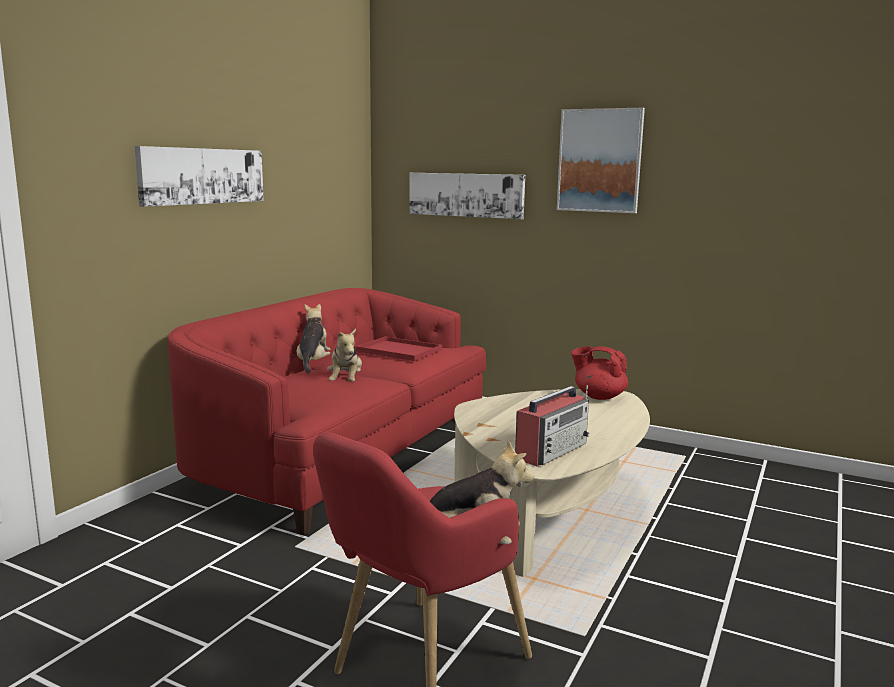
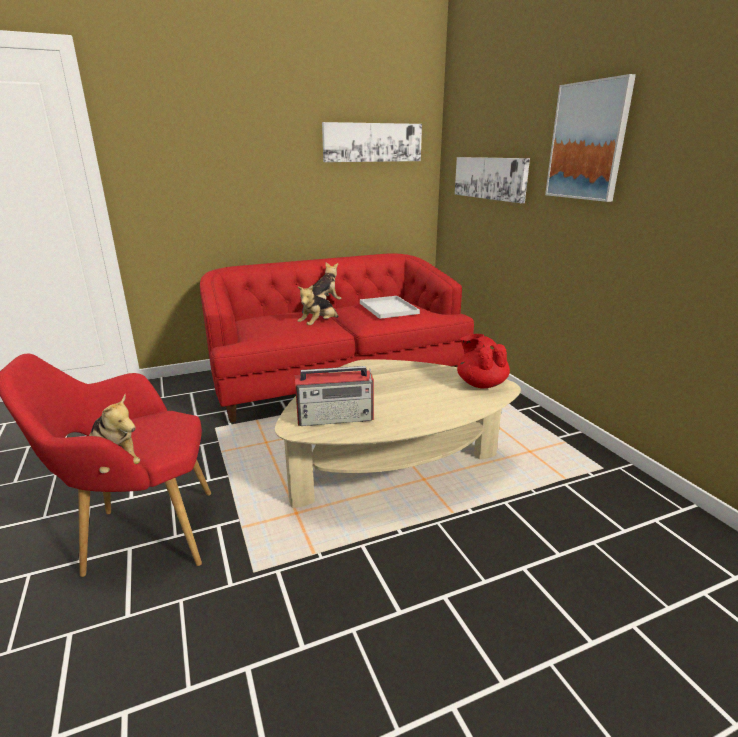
camera: 40 degrees right, 10 degrees up
(202, 176) = (250, 162): picture -> picture (372, 142)
(397, 350) = (387, 308): red tray -> white tray

